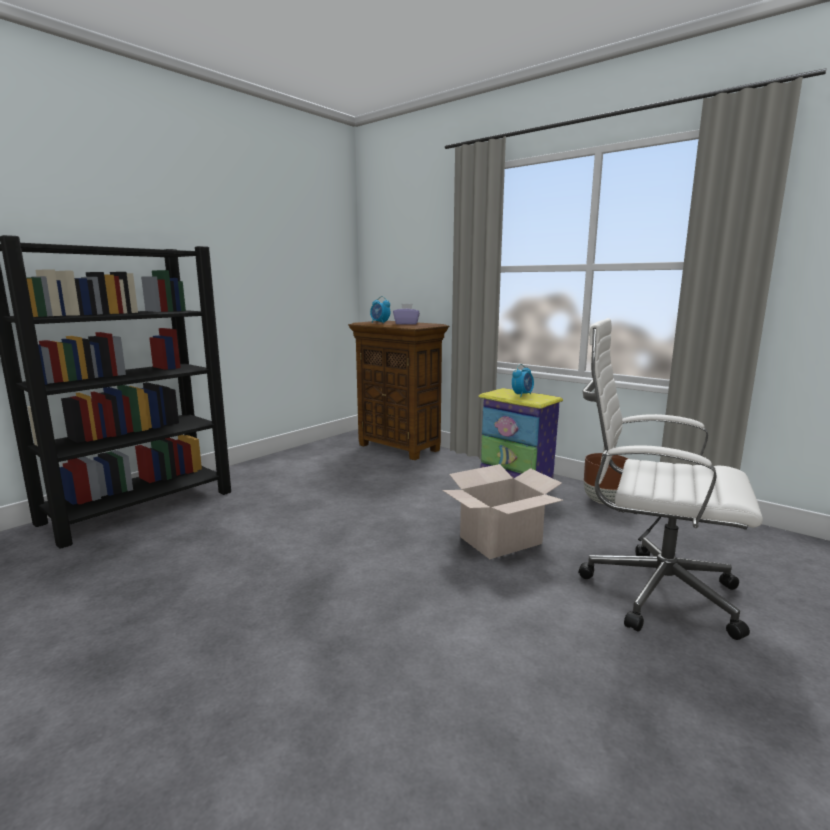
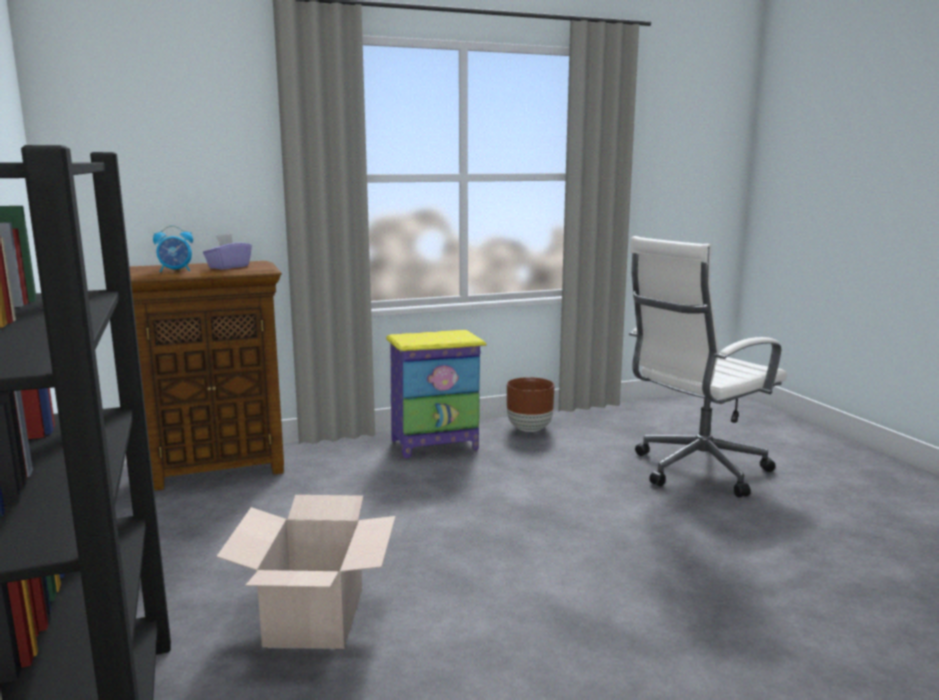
camera: 60 degrees left, 0 degrees up
(500, 540) = (560, 495): cardboard box -> cardboard box (314, 616)
(522, 395) = (437, 336): alarm clock -> none

